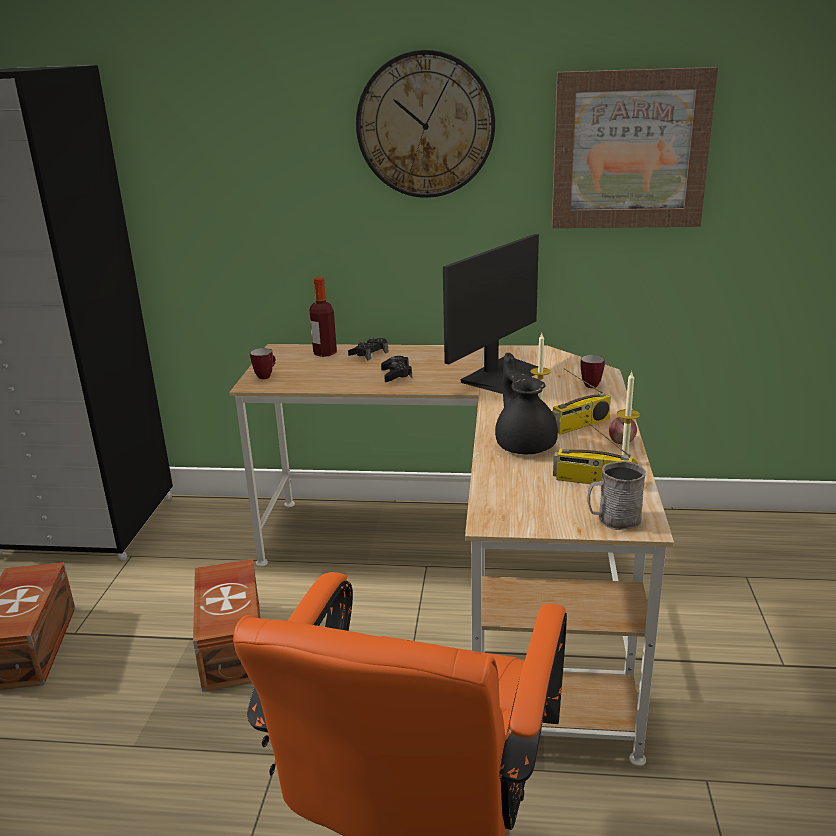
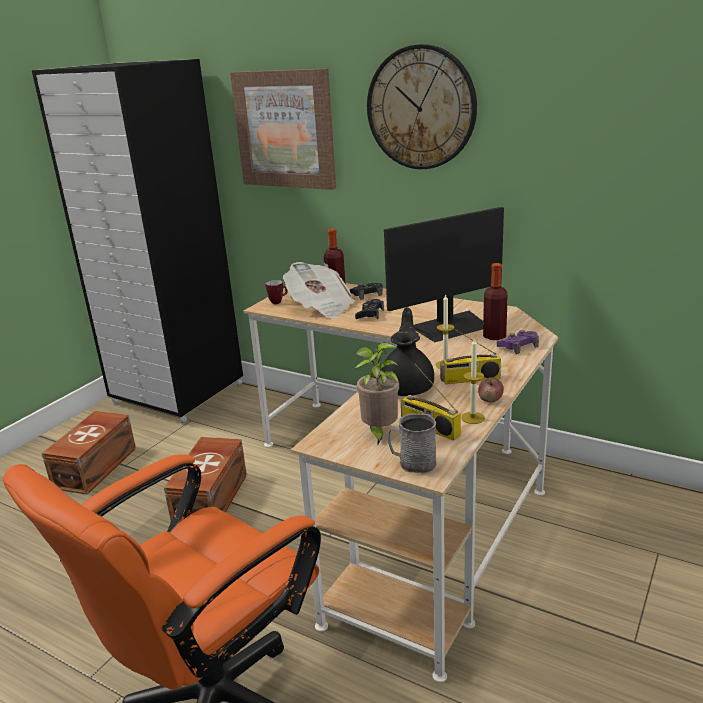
camera: 25 degrees right, 0 degrees up
(327, 375) = (320, 307): none -> newspaper
(545, 497) = (379, 433): none -> potted plant
(557, 378) = (494, 336): none -> bottle
(592, 385) = (518, 346): mug -> purple game controller
(629, 150) = (595, 135): picture -> picture (285, 129)

